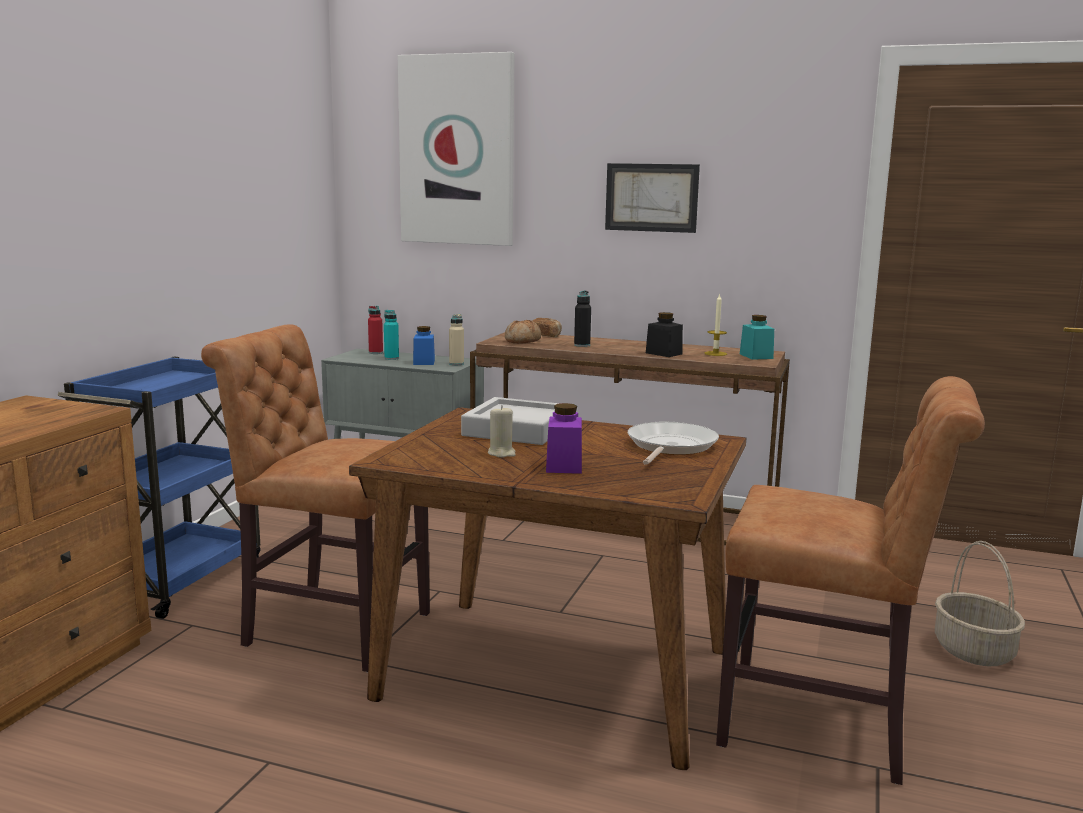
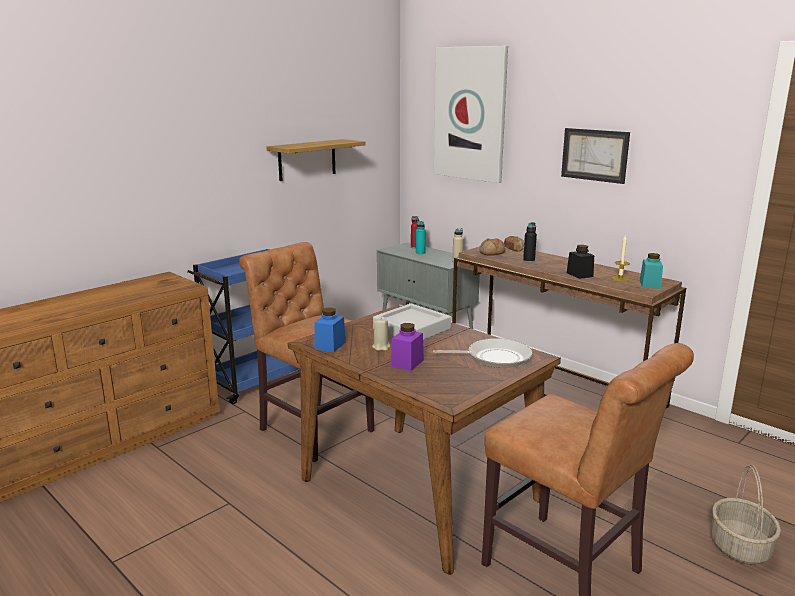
camera: 25 degrees right, 5 degrees up
(222, 213) = (307, 160): none -> shelf
(424, 362) = (437, 258): blue jar -> blue jar (330, 345)
(669, 446) = (494, 358): frying pan -> frying pan turned 45 degrees clockwise

